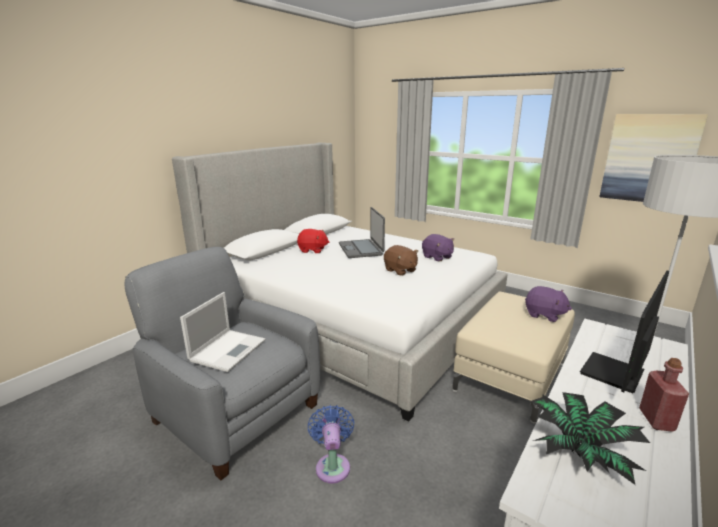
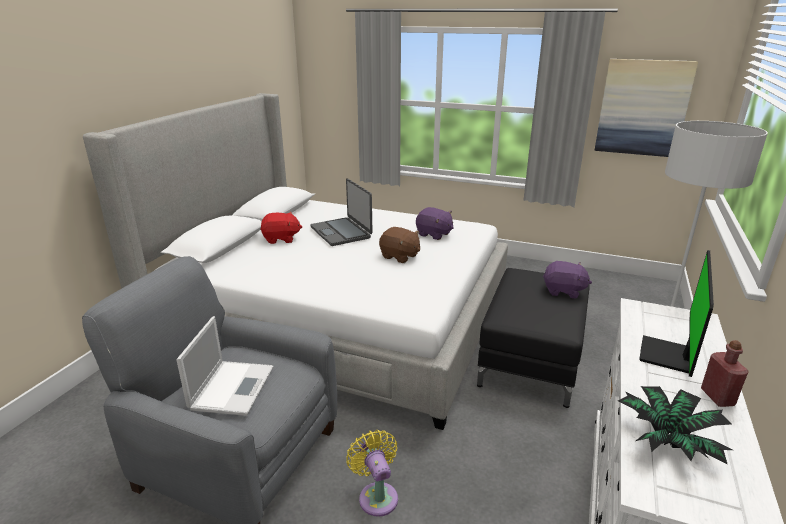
camera: 15 degrees left, 5 degrees up
(332, 465) = (377, 495): blue fan -> yellow fan
(509, 375) = (529, 359): beige ottoman -> black ottoman

